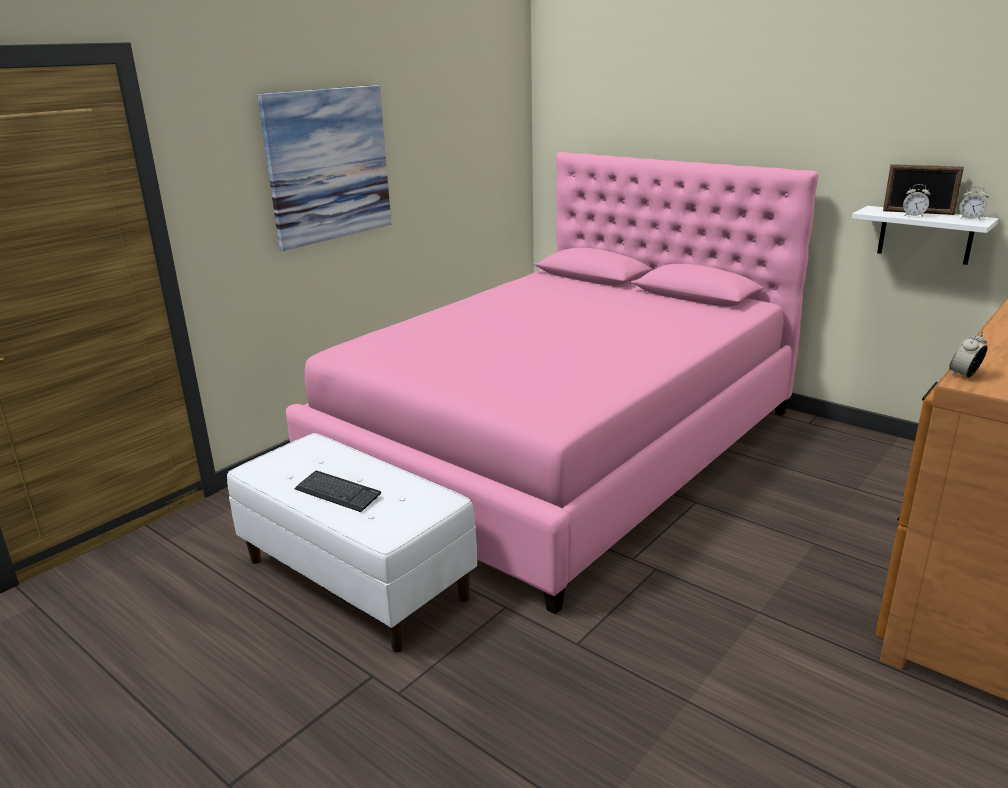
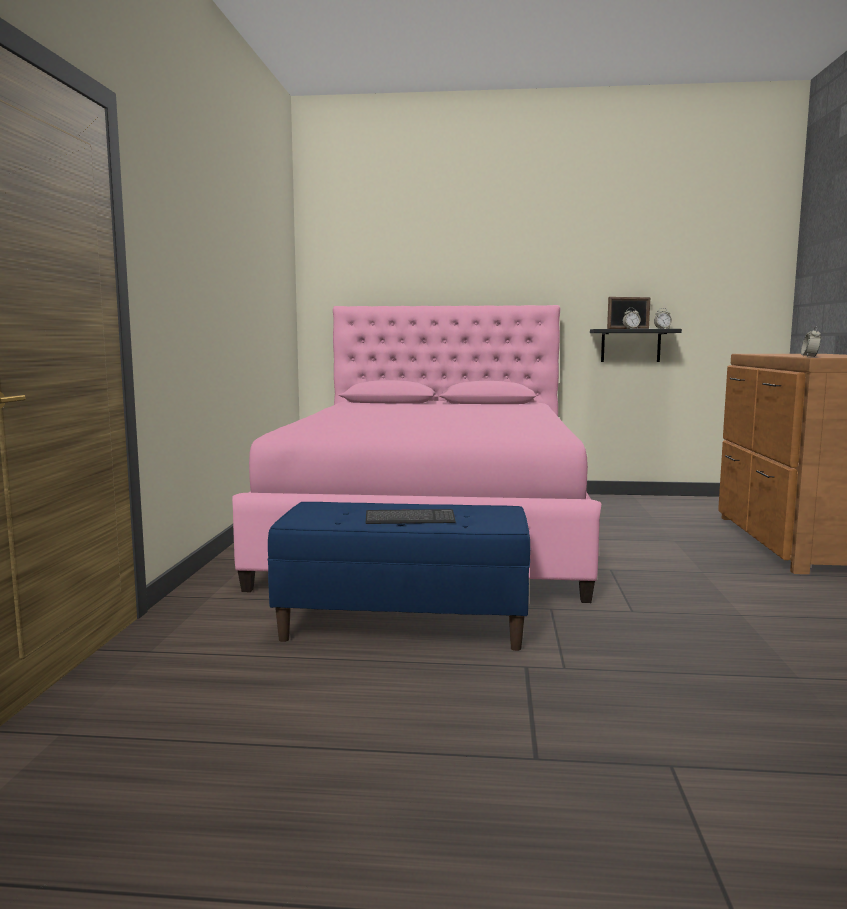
camera: 35 degrees left, 15 degrees down
(328, 165) = (212, 273): picture -> none
(357, 579) = (405, 625): white bench -> blue bench
(925, 235) = (630, 345): white shelf -> black shelf

